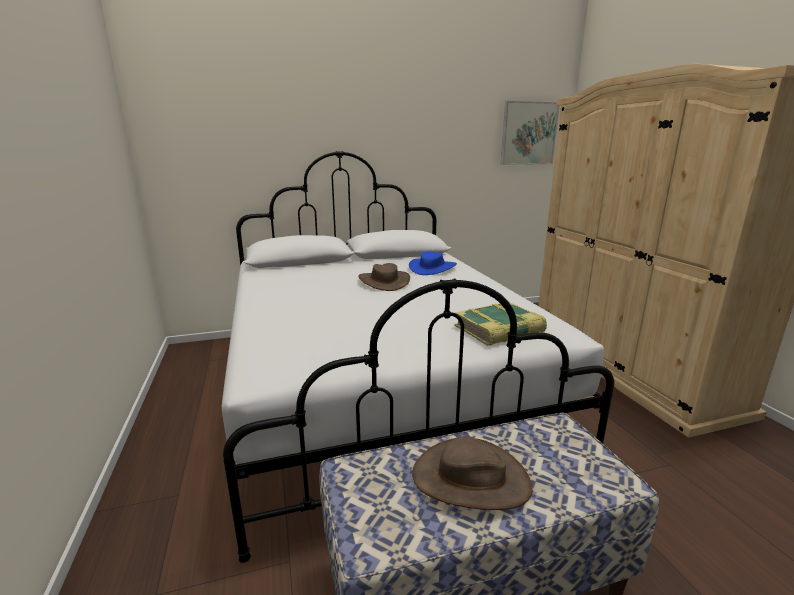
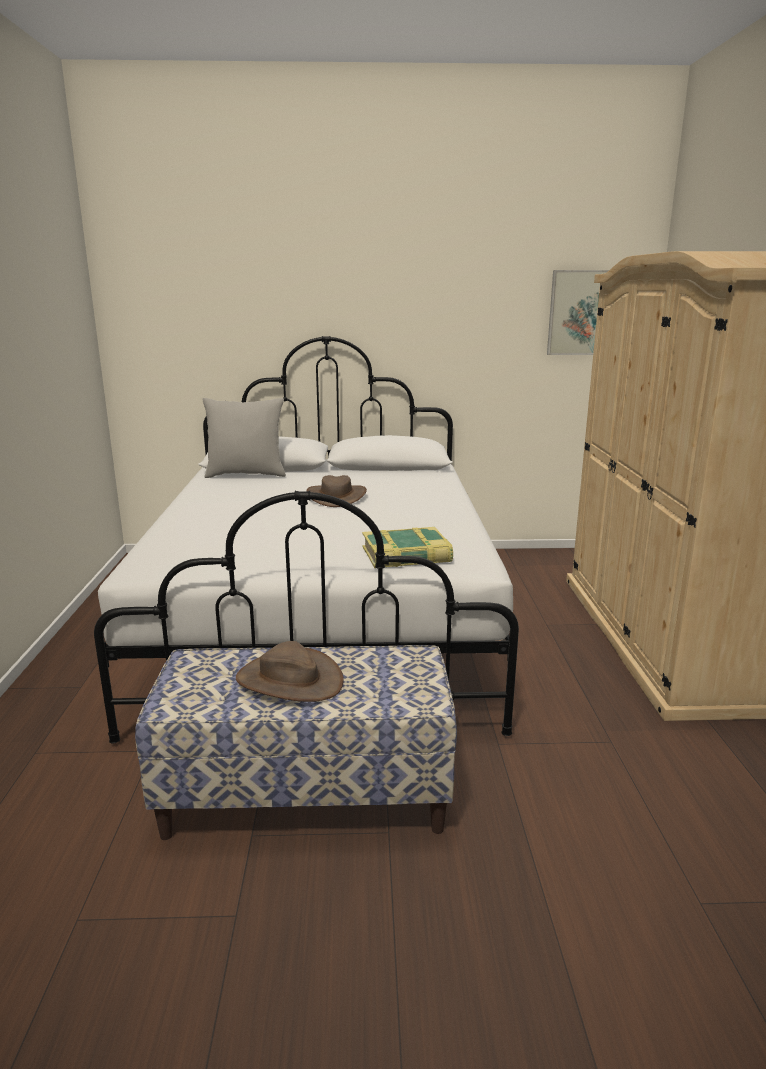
camera: 15 degrees right, 0 degrees up
(288, 268) = (246, 474): none -> grey pillow
(432, 268) = (410, 486): blue hat -> none

